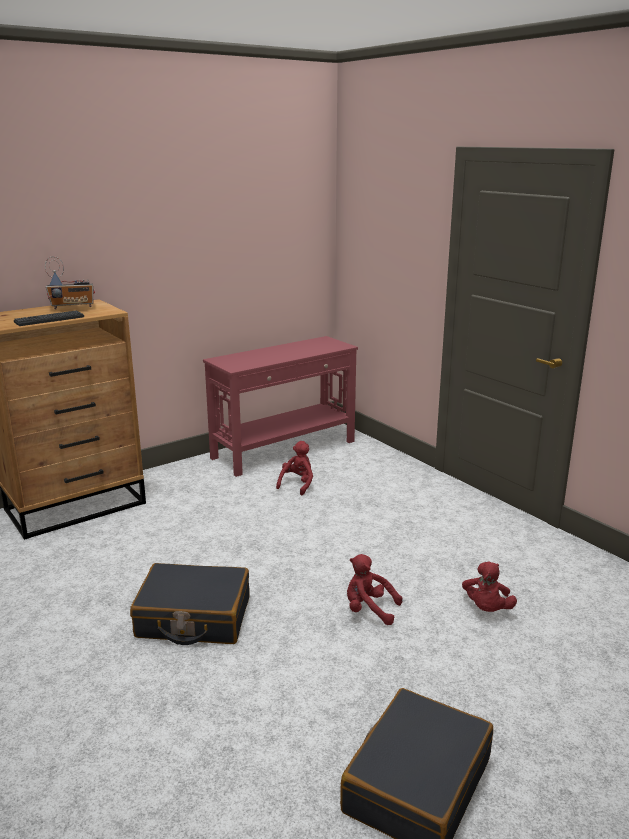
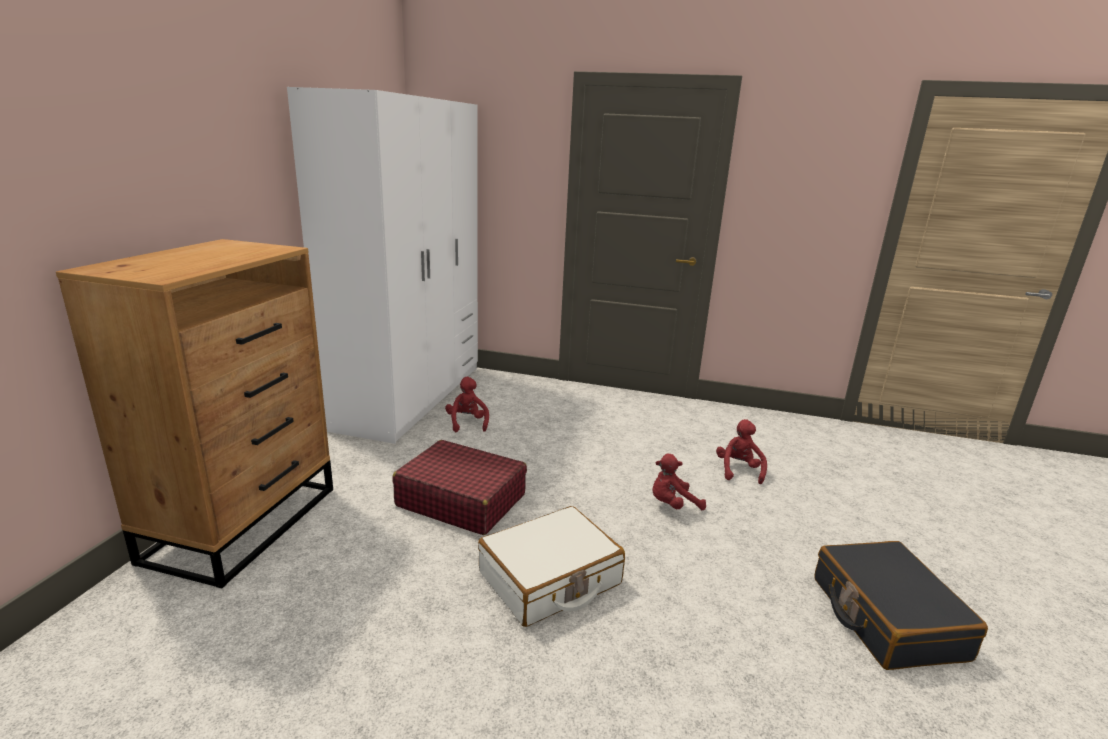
camera: 40 degrees left, 0 degrees up
(49, 319) = (220, 263): keyboard -> none
(73, 308) = (216, 249): radio -> none
(193, 618) = (550, 579): black suitcase -> white suitcase
(212, 540) = (461, 500): none -> red suitcase
(285, 450) = (410, 396): red console table -> white wardrobe
(486, 609) = (738, 470): red plush toy -> red plush toy turned 150 degrees counterclockwise

